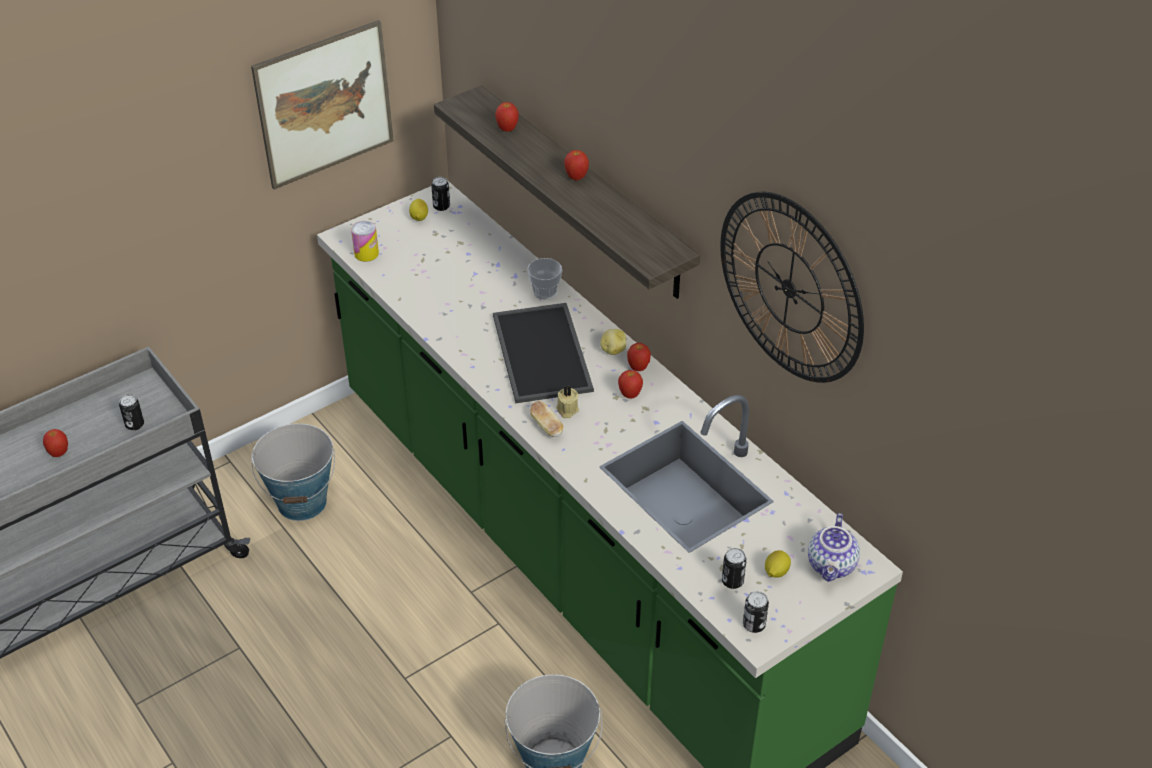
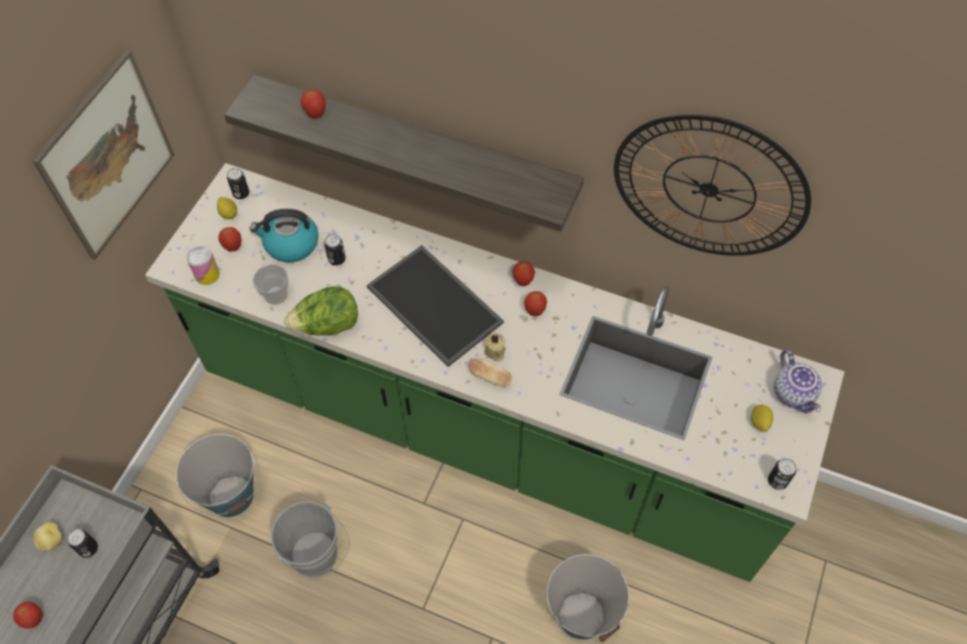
camera: 30 degrees left, 15 degrees up
(341, 590) = (318, 558): none -> grey bucket
(436, 330) = (327, 326): none -> lettuce
(453, 259) = (290, 244): none -> kettle
(545, 292) = (394, 242): cup -> cup (276, 295)
(576, 177) = (418, 142): apple -> apple (233, 247)
(613, 350) = (490, 273): potato -> potato (52, 541)
(732, 581) = (734, 449): can -> can (337, 259)

